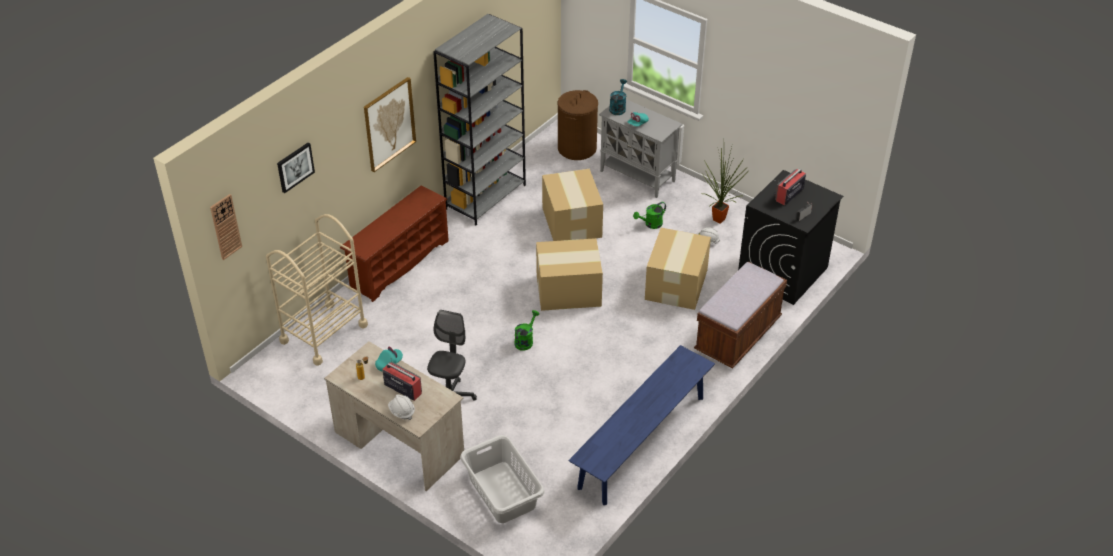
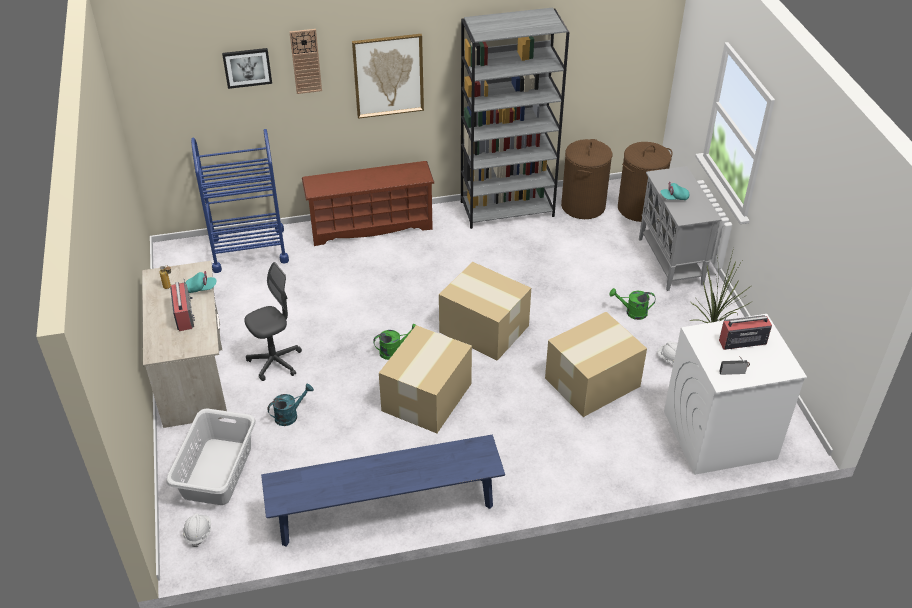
camera: 40 degrees right, 0 degrees up
(225, 226) = (148, 91): wall clock -> wall clock (306, 61)
(324, 333) = (249, 250): beige cart -> blue cart
(402, 411) = (158, 334): white hard hat -> white hard hat (198, 533)
(537, 166) = (583, 206): none -> brown laundry basket
(571, 223) = (557, 271): cardboard box -> cardboard box (425, 397)
(618, 108) = (671, 174): turquoise watering can -> turquoise watering can (290, 415)
(737, 336) = (597, 469): brown bench -> none
(782, 273) = (718, 435): black washing machine -> white washing machine

